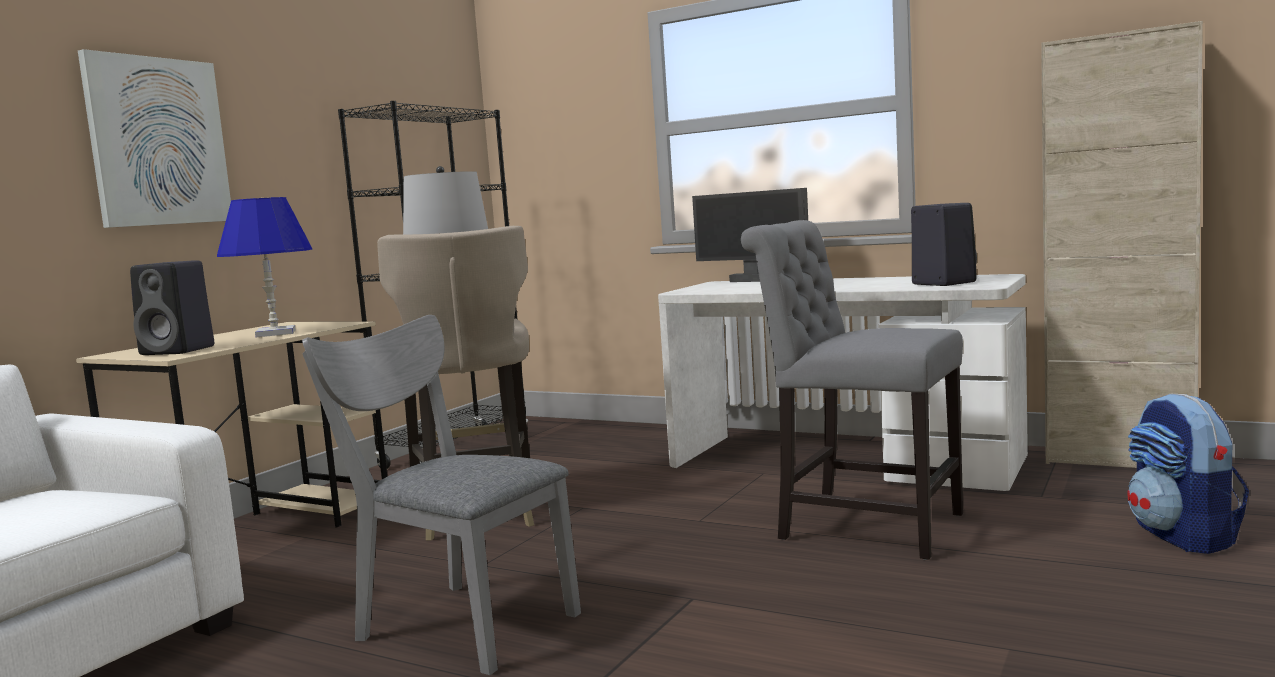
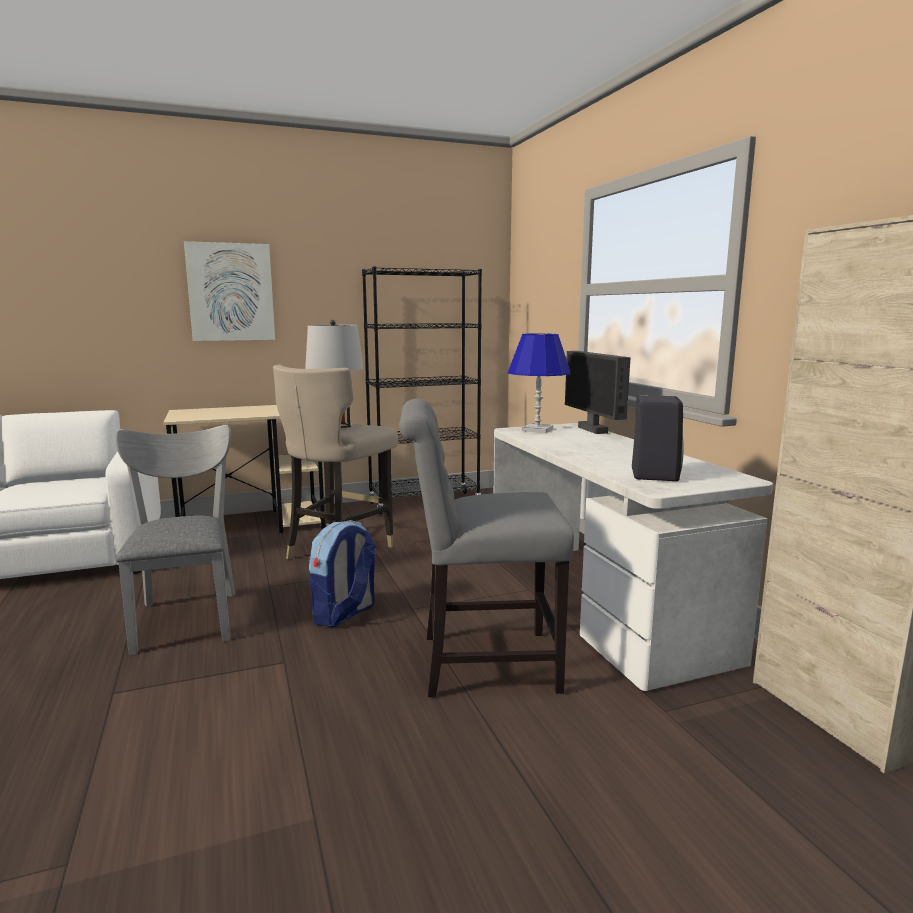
camera: 40 degrees right, 5 degrees up
(180, 350) = (195, 415): black speaker -> none
(275, 333) = (262, 412): blue table lamp -> blue table lamp (537, 430)
(861, 526) = (480, 663): grey chair -> grey chair turned 75 degrees counterclockwise
(1183, 537) = (680, 826): backpack -> backpack (344, 614)

